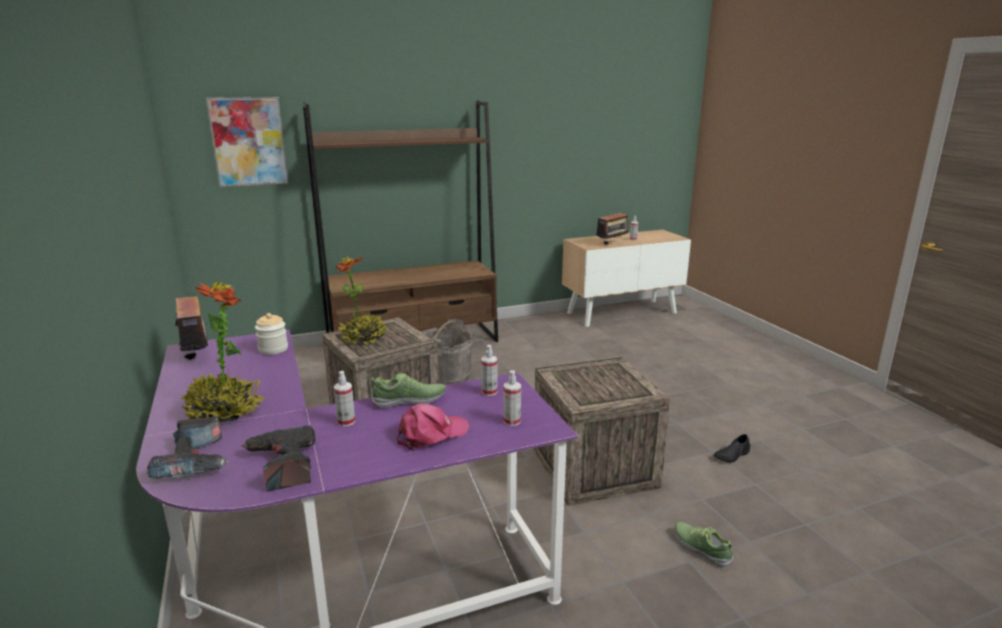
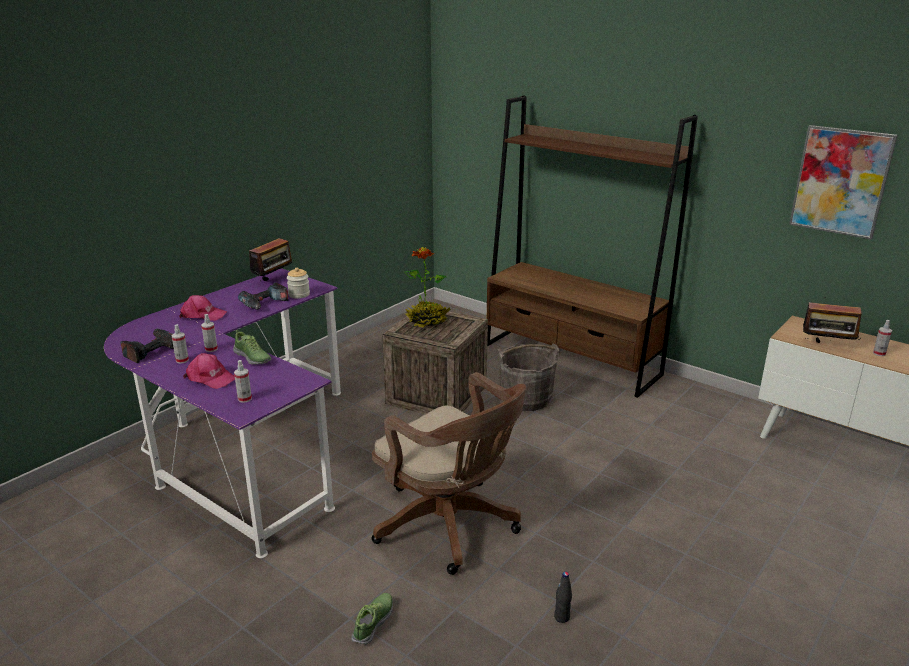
camera: 60 degrees right, 5 degrees up
(196, 460) = (147, 329): power drill -> power drill (265, 304)
(224, 413) = (202, 315): potted plant -> pink cap
(248, 142) = (485, 124): picture -> picture (841, 181)
(489, 392) = (286, 379): spray bottle -> spray bottle (182, 360)
(594, 468) = (451, 526): crate -> brown office chair
(731, 455) = (562, 617): black shoe -> black bottle

